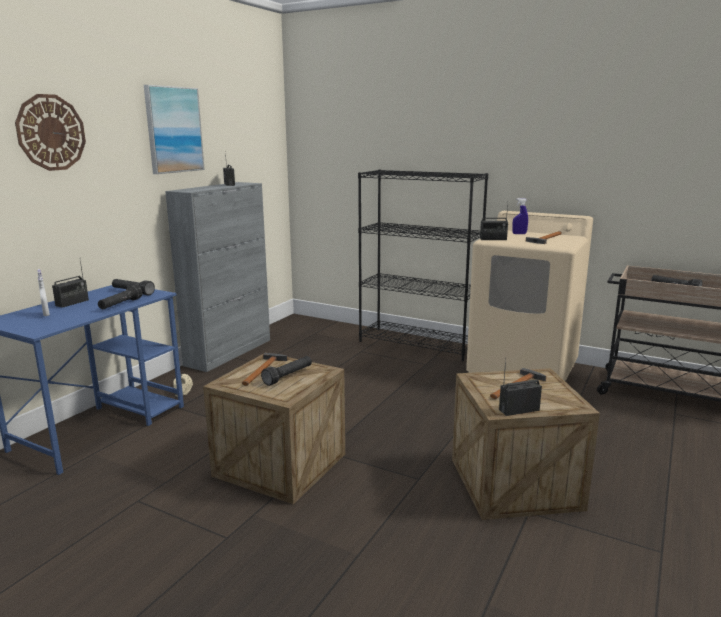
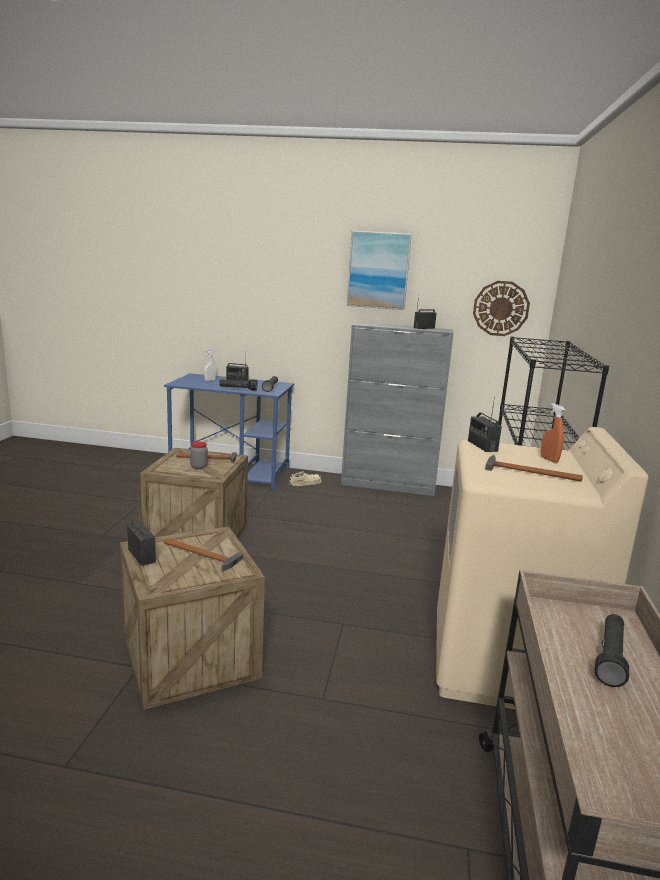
camera: 70 degrees right, 0 degrees up
(51, 132) = (263, 264): wall clock -> wall clock (500, 308)
(288, 376) = (199, 466): black flashlight -> jar
(519, 234) = (549, 459): blue spray bottle -> orange spray bottle

